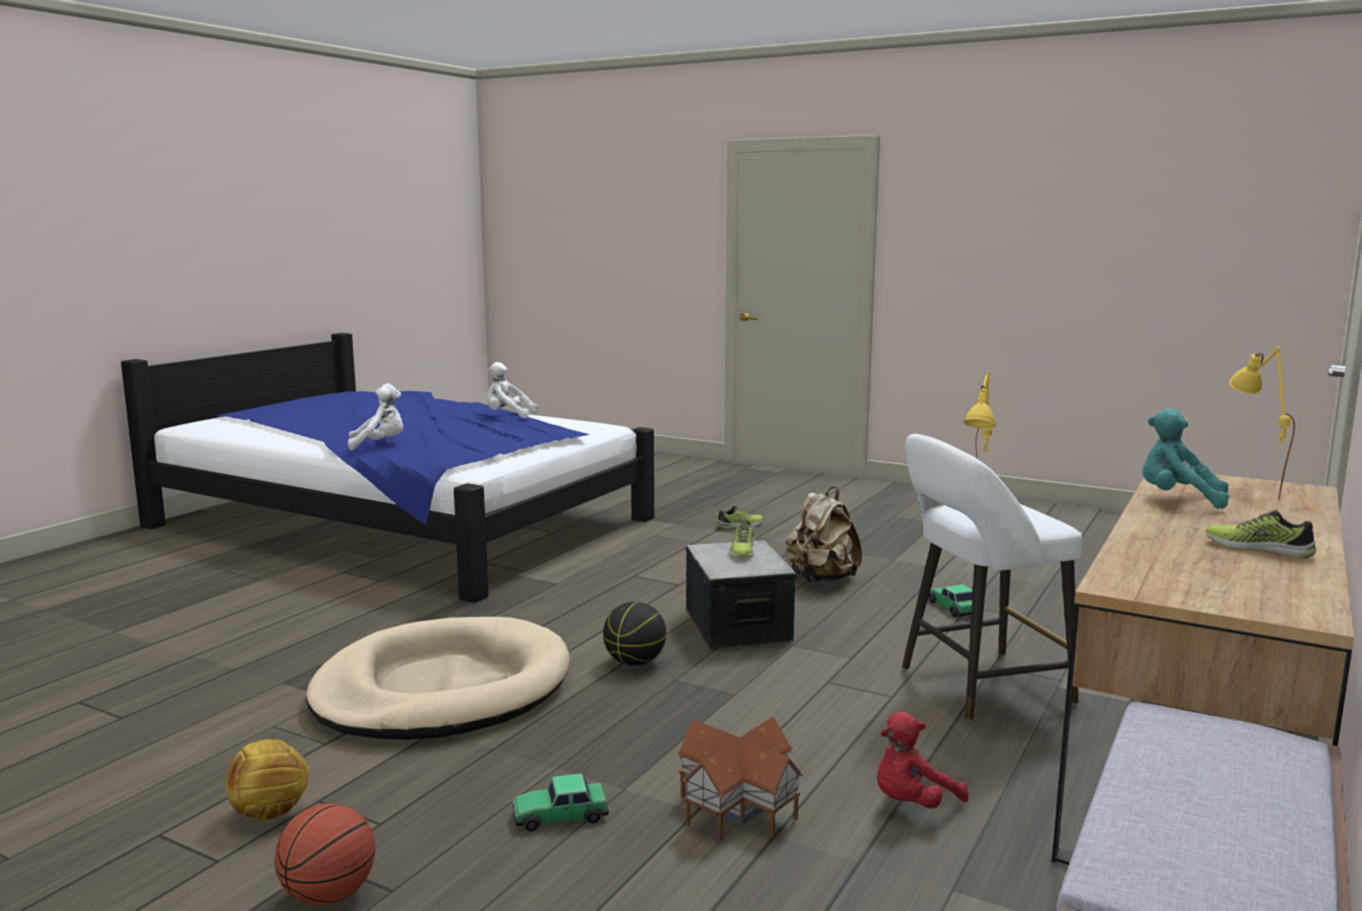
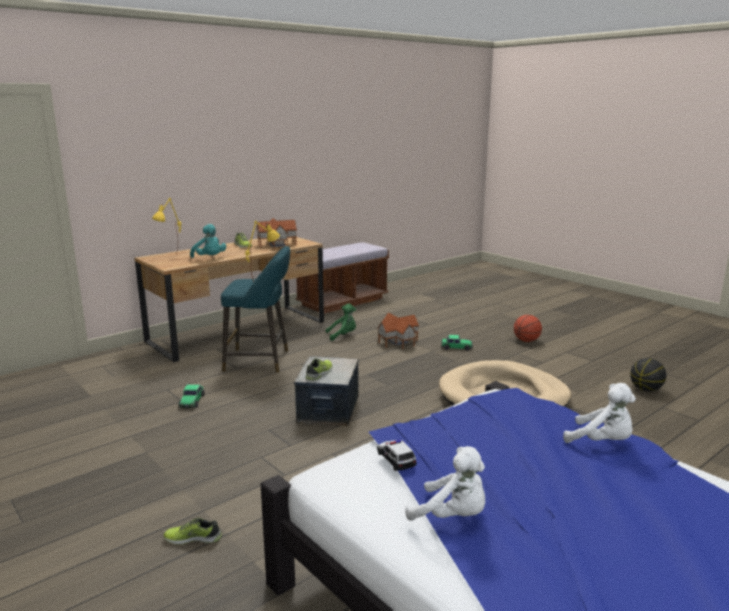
camera: 160 degrees left, 5 degrees up
(270, 812) = (558, 361): football -> none
(379, 445) = (602, 442): white plush toy -> white plush toy turned 150 degrees counterclockwise
(557, 426) = (395, 459): none -> toy car
(634, 662) = (402, 396): basketball -> basketball (646, 389)
(821, 580) = (230, 439): beige backpack -> none
(912, 803) = (343, 335): red plush toy -> green plush toy
(977, 687) = (261, 361): white stool -> turquoise stool
(1185, 566) = (277, 245): none -> toy house

